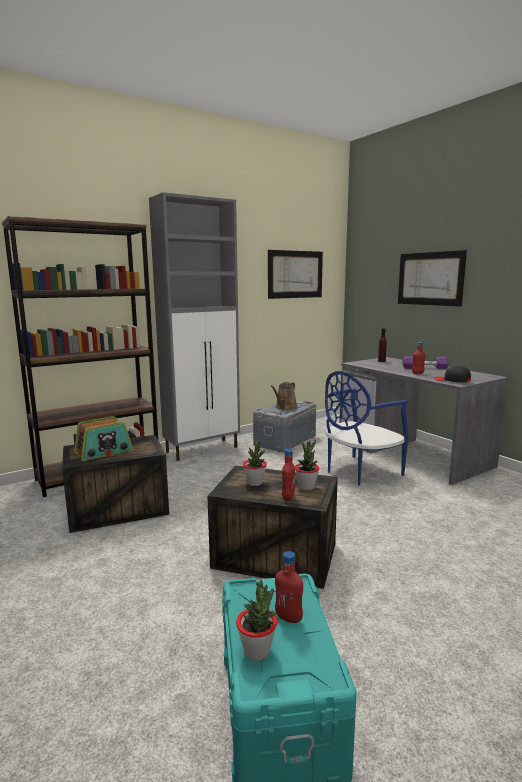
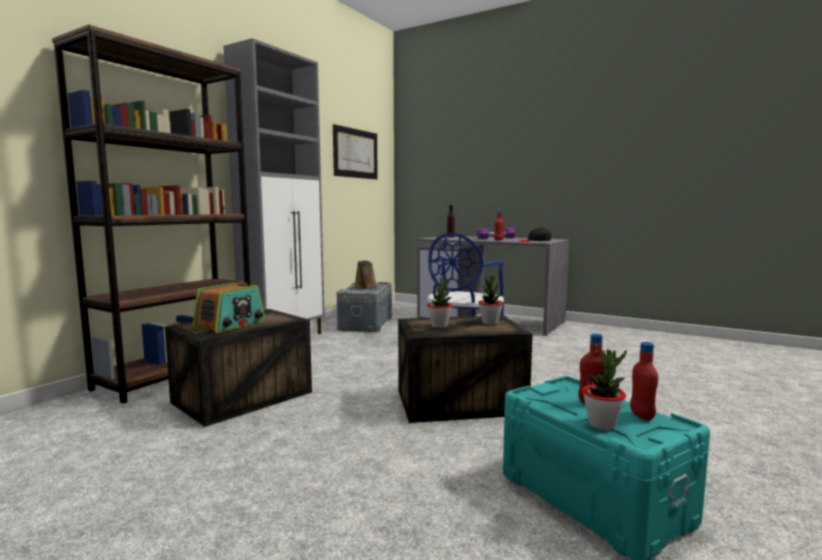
camera: 25 degrees left, 5 degrees down
(288, 497) = (485, 330): red bottle -> red bottle (641, 416)
(430, 278) = (487, 159): picture -> none

